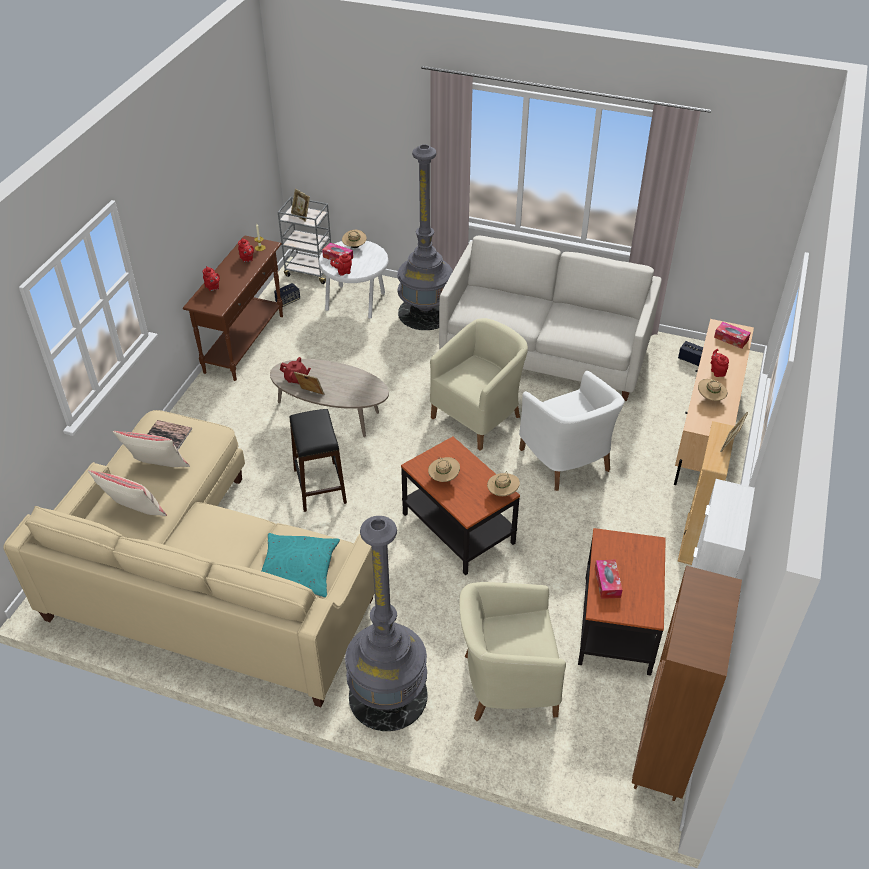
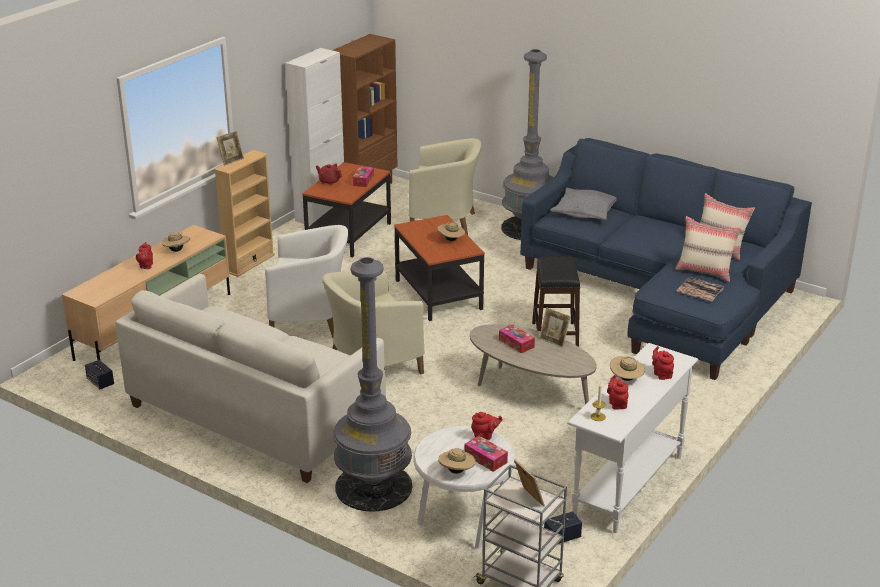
camera: 165 degrees left, 15 degrees down
(205, 582) = (662, 293): beige sofa -> blue sofa
(245, 343) = (627, 485): brown console table -> white console table
(296, 379) = (567, 356): red teapot -> red teapot (329, 182)
(297, 571) = (585, 211): turquoise pillow -> grey pillow
(502, 492) = (407, 227): beige hat -> beige hat (626, 379)
(566, 461) = (311, 322): white armchair -> white armchair turned 105 degrees clockwise
(731, 339) = (98, 288): tissue box -> tissue box (516, 343)

